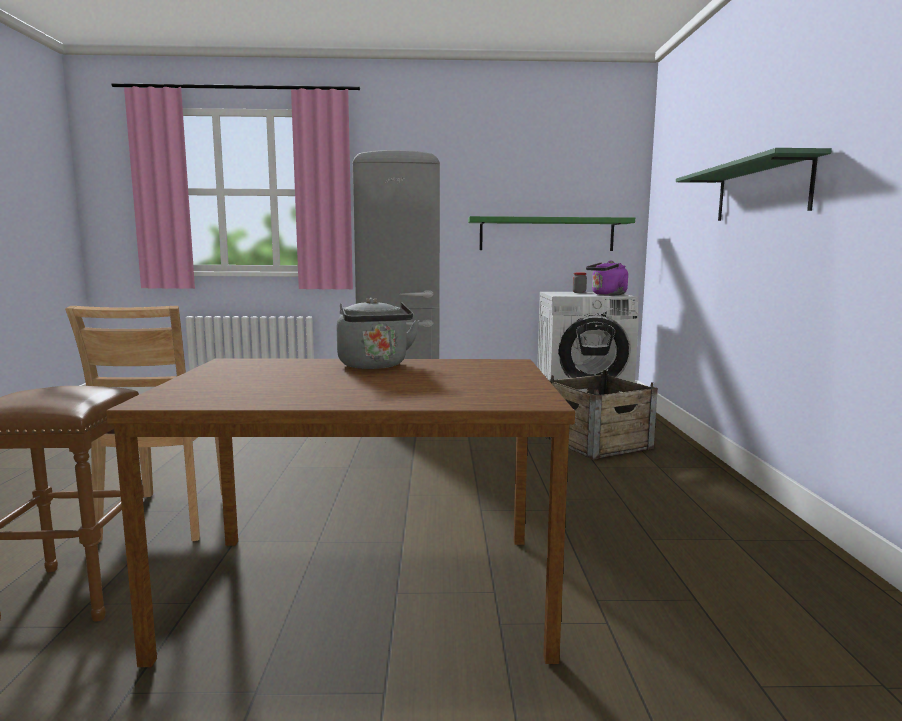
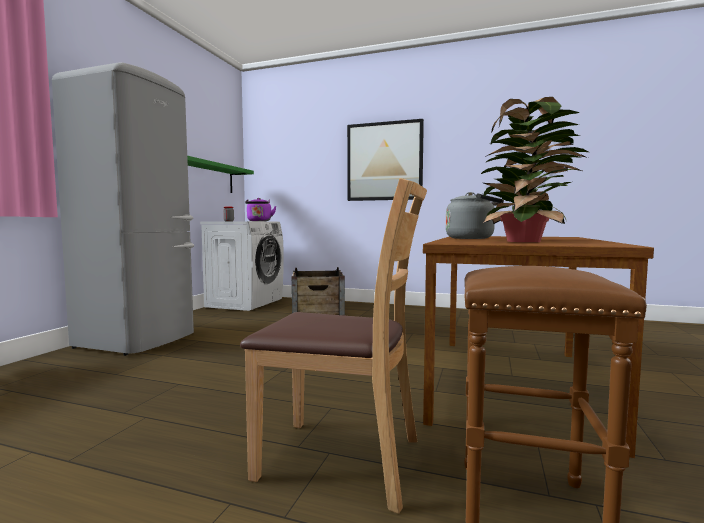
camera: 70 degrees left, 5 degrees down
(269, 380) = (526, 241): none -> potted plant
(761, 191) = (384, 161): green shelf -> picture

